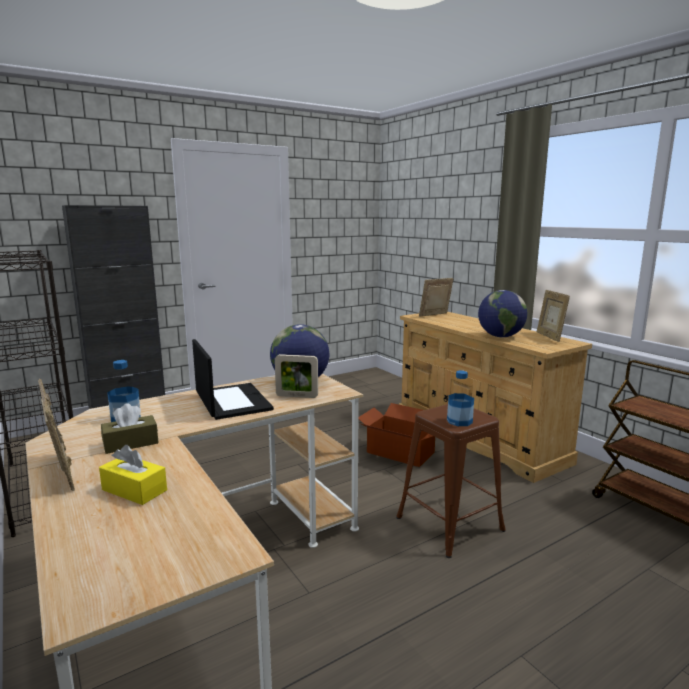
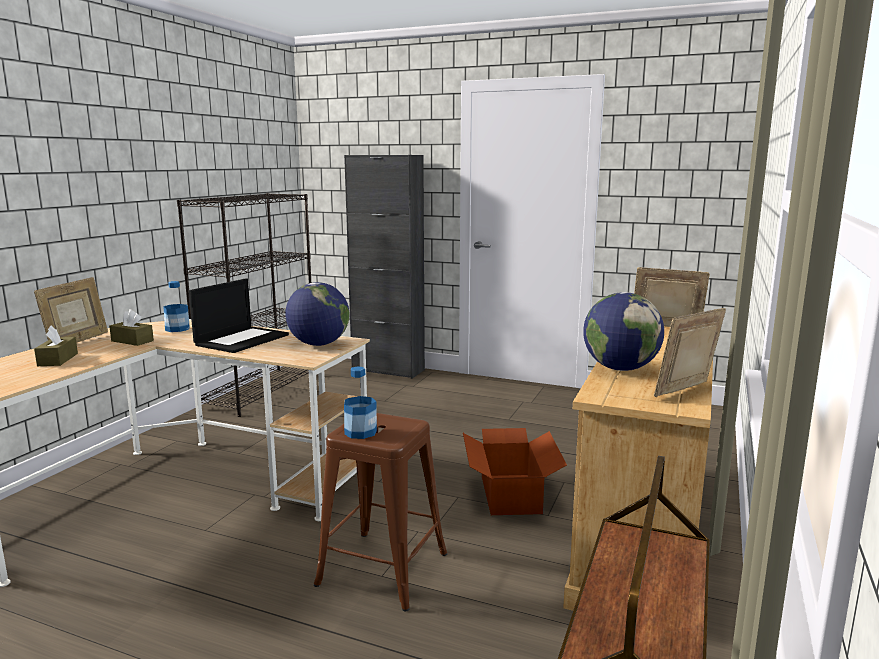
camera: 55 degrees right, 0 degrees up
(134, 490) = (58, 359): yellow tissue box -> brown tissue box
(297, 396) = (277, 351): picture frame -> none

